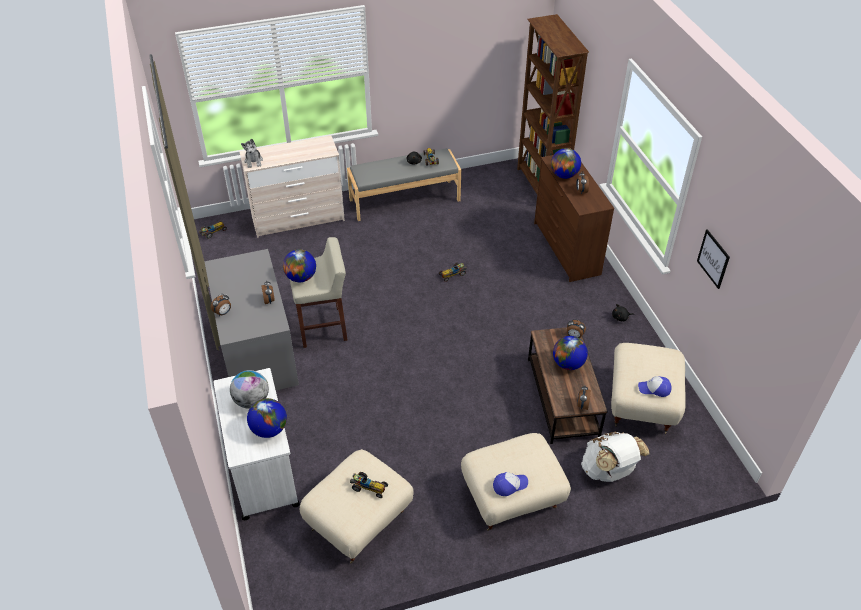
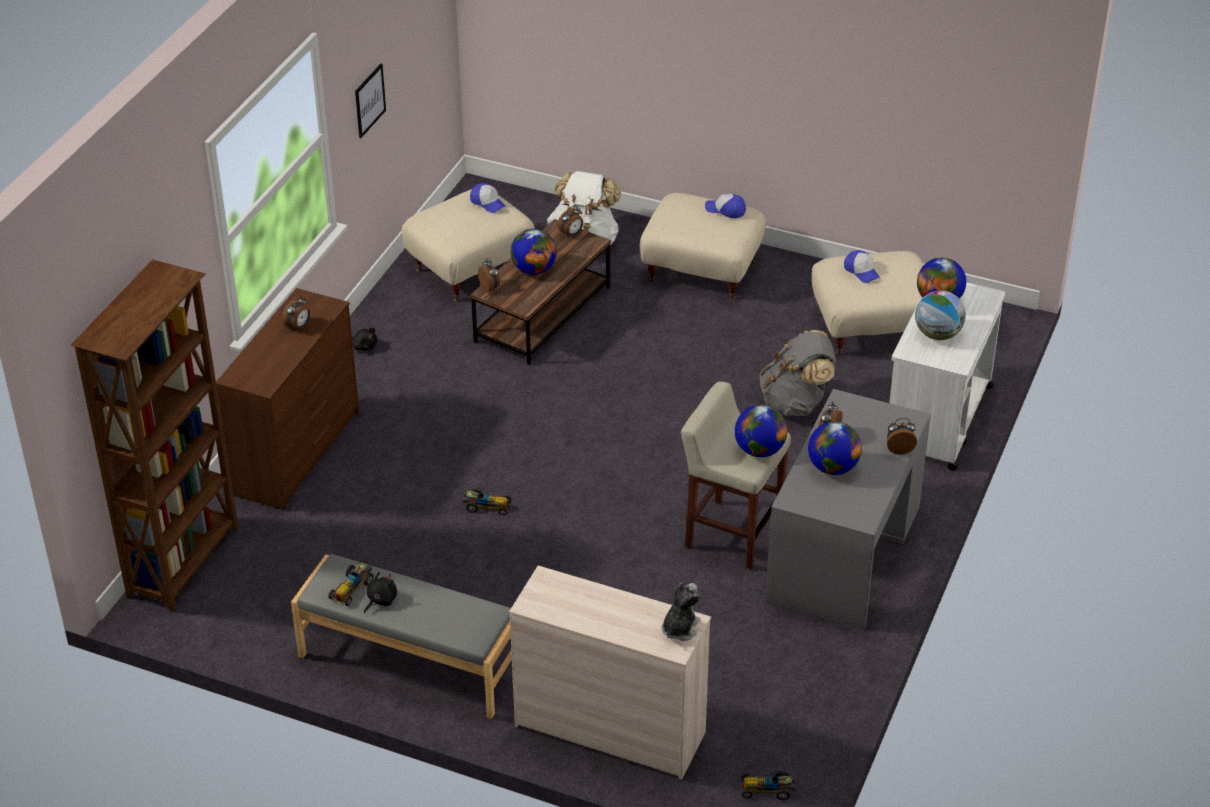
camera: 140 degrees left, 5 degrees down
(358, 428) = (796, 403): none -> grey backpack
(368, 487) = (861, 271): toy car -> cap
(564, 175) = (284, 357): globe -> globe (833, 467)

